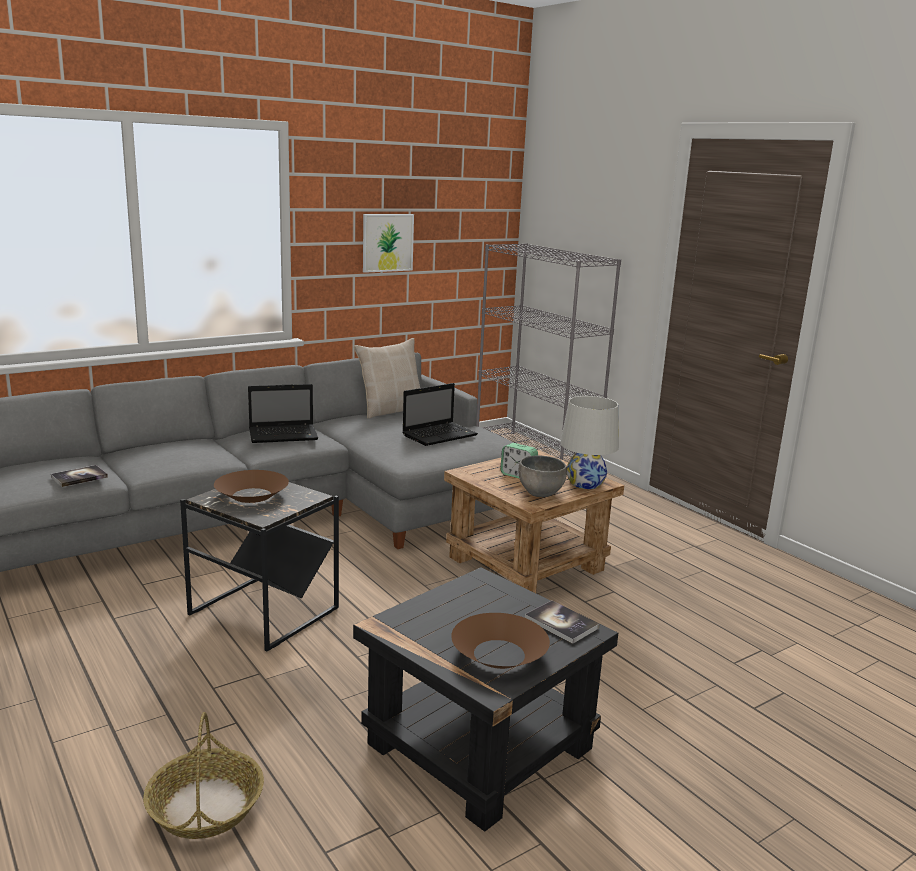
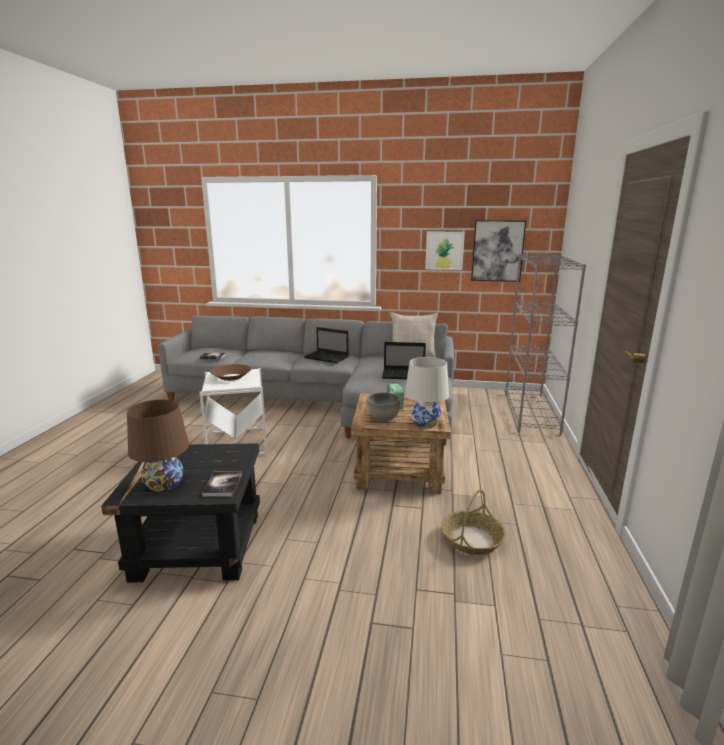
camera: 45 degrees right, 0 degrees up
(205, 805) = (82, 507): basket -> basket (472, 539)
(264, 611) = (238, 443): black side table -> white side table
(452, 241) = (497, 251): none -> picture
(499, 654) = (164, 484): brown bowl -> brown table lamp

